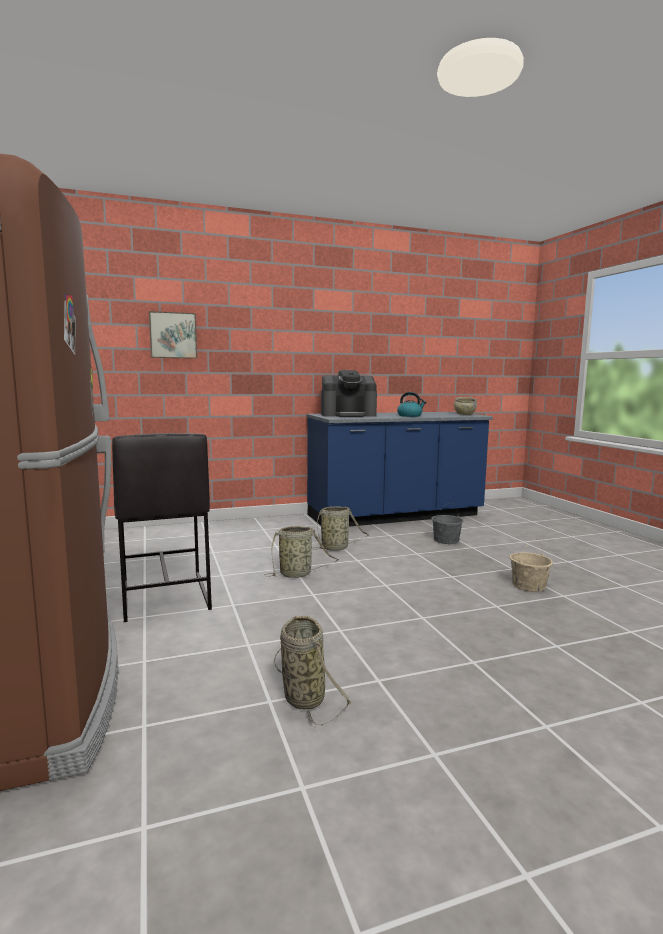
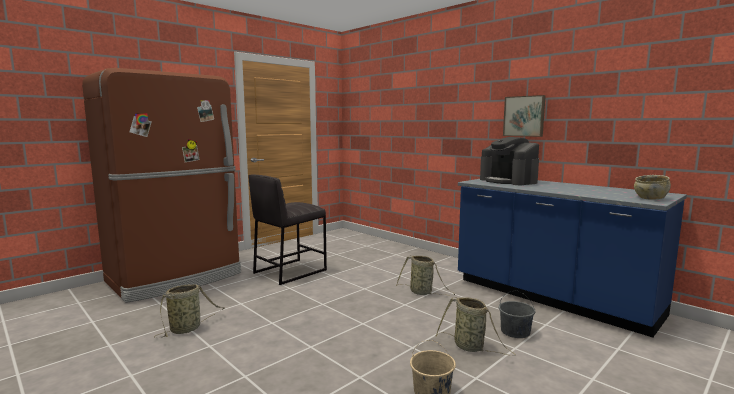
camera: 65 degrees right, 0 degrees up
(173, 335) = (408, 111): picture -> picture (524, 116)
(297, 574) = (353, 292): basket -> basket (471, 347)
(410, 416) = (557, 189): kettle -> none

